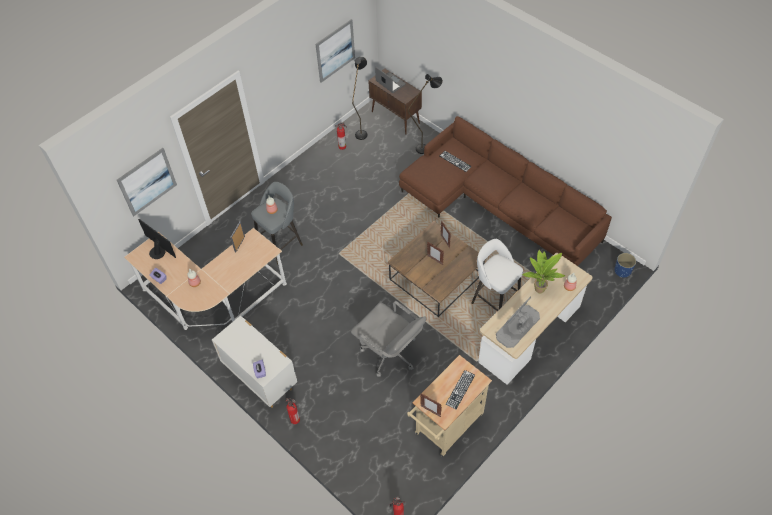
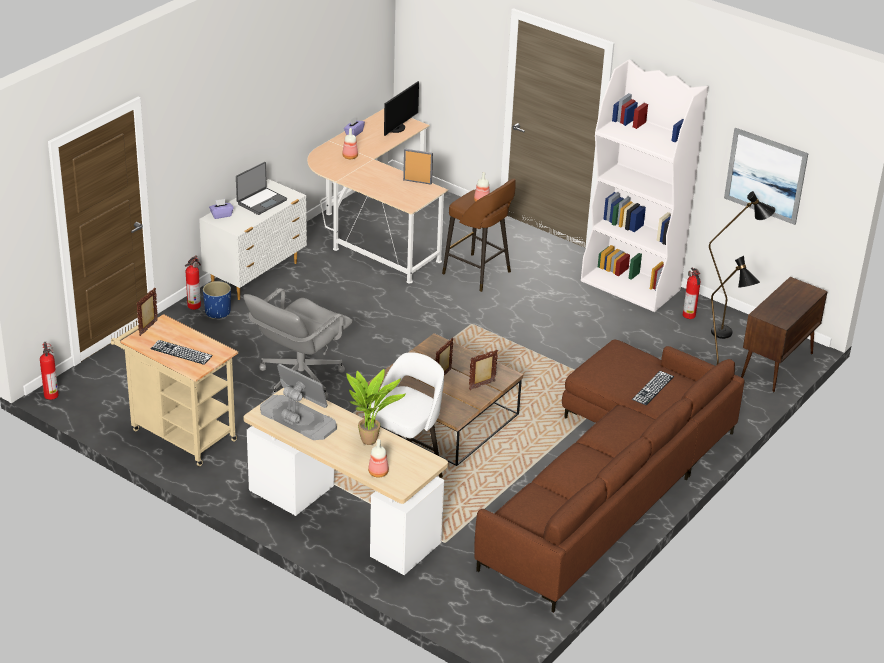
camera: 80 degrees right, 20 degrees down
(147, 182) = (457, 59): picture -> none
(281, 244) = (478, 273): grey stool -> brown stool
(307, 168) = (631, 286): none -> white bookcase
(390, 83) = (792, 297): laptop -> laptop (261, 201)
(622, 271) = (491, 635): blue planter -> blue planter (218, 312)

